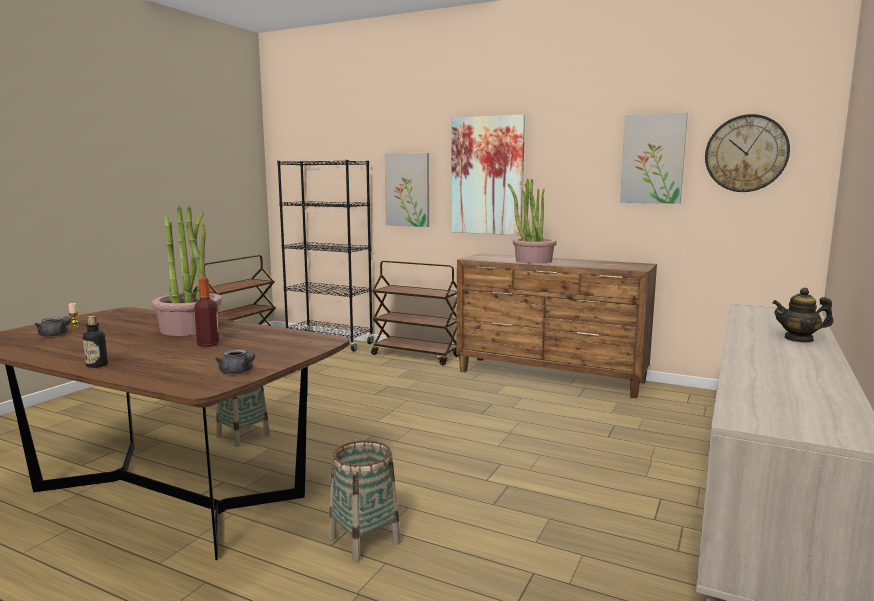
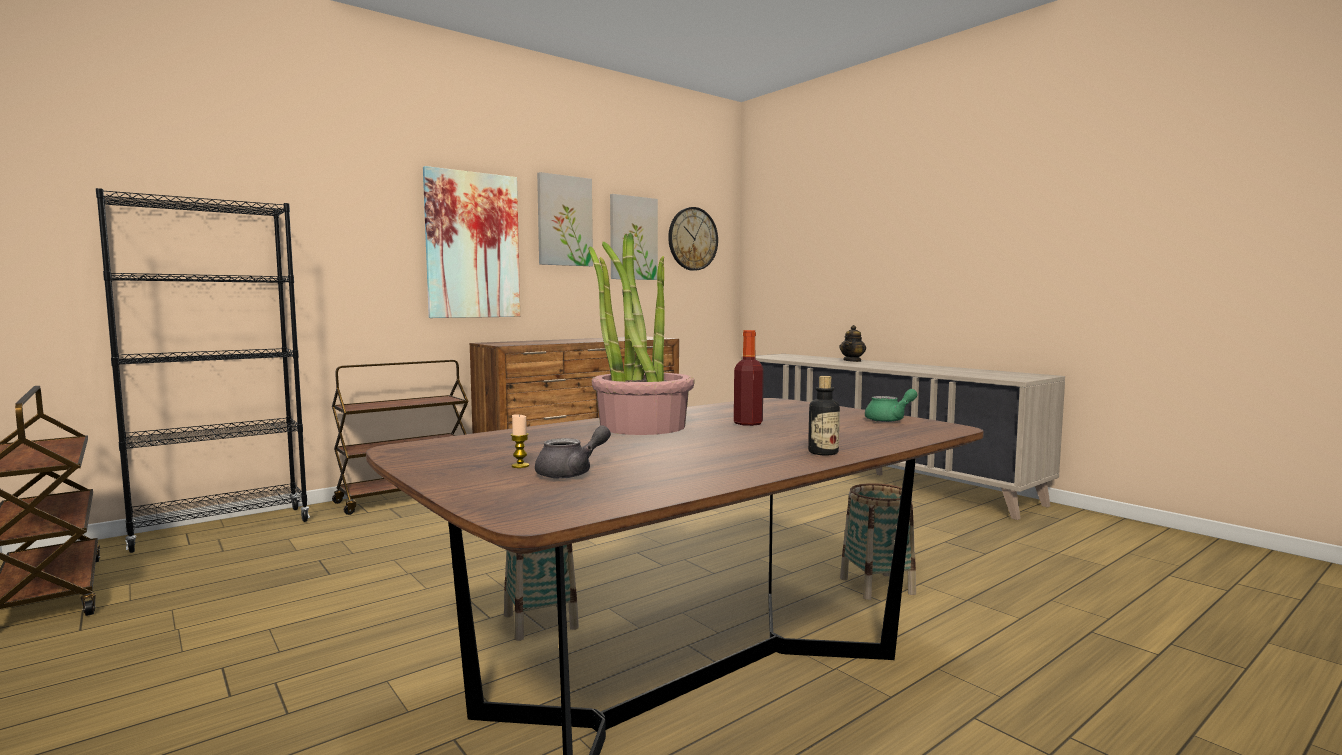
camera: 65 degrees left, 5 degrees down
(238, 372) = (890, 420): grey teapot -> green teapot
(407, 190) = (352, 259): picture -> picture (564, 221)
(533, 261) = (565, 341): potted plant -> none

